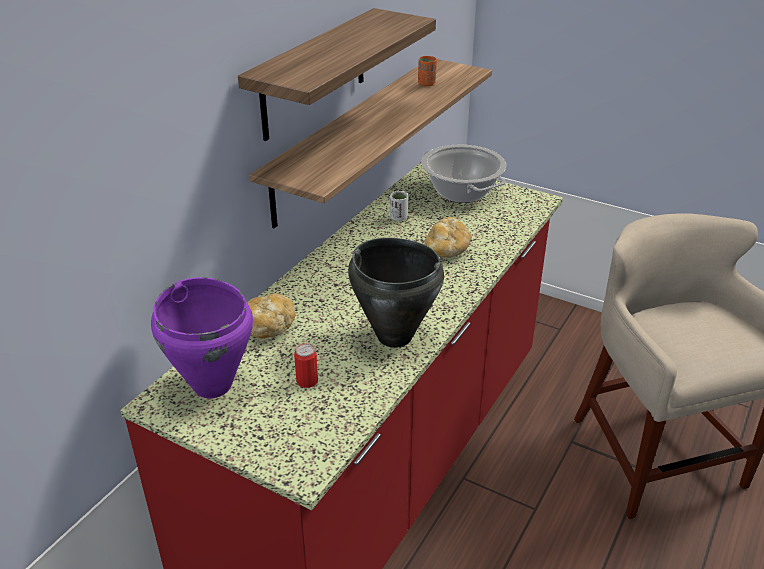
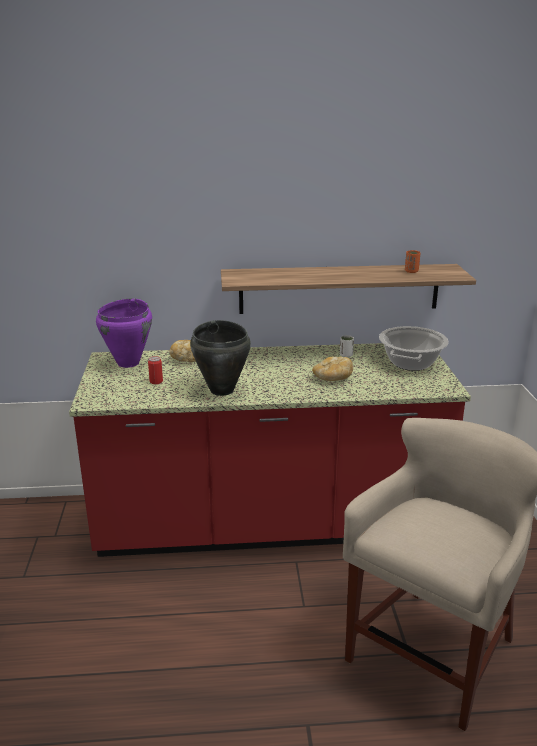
camera: 55 degrees right, 10 degrees down
(314, 74) = (296, 228): shelf -> none

